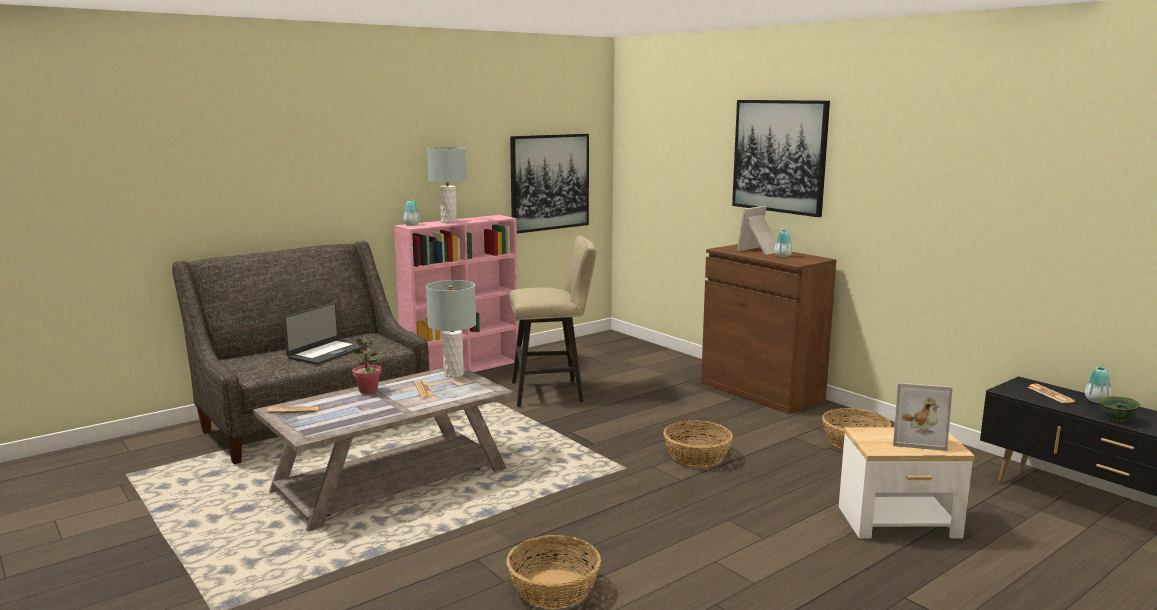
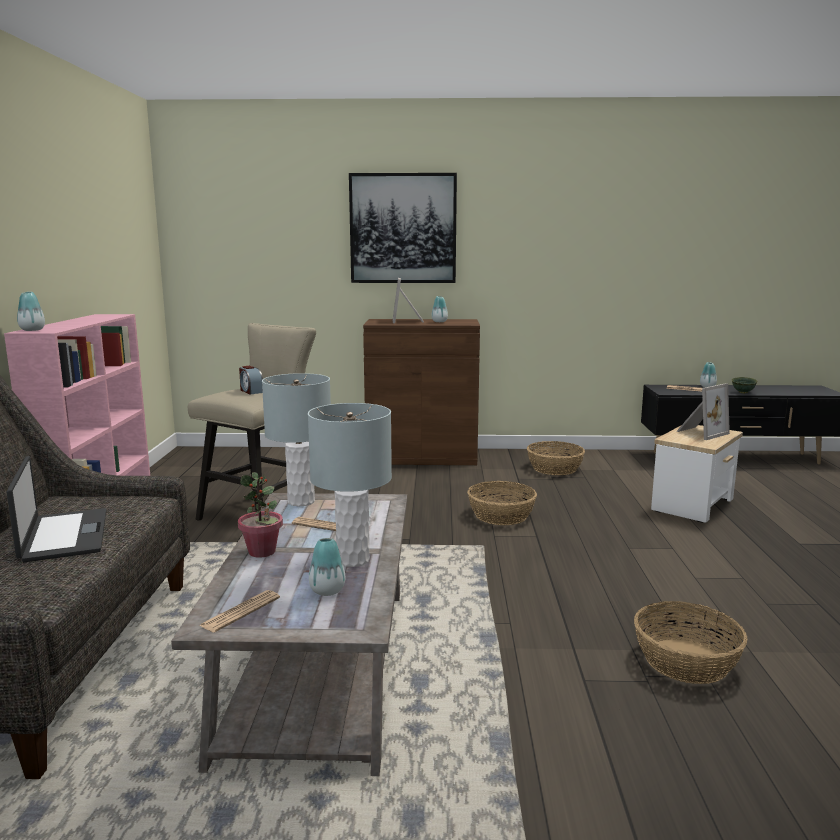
camera: 50 degrees left, 0 degrees up
(338, 417) = (327, 591): none -> vase
(449, 221) = (67, 323): grey table lamp -> grey table lamp (353, 560)
(544, 291) = (251, 391): none -> alarm clock
(549, 182) = (122, 272): picture -> none

